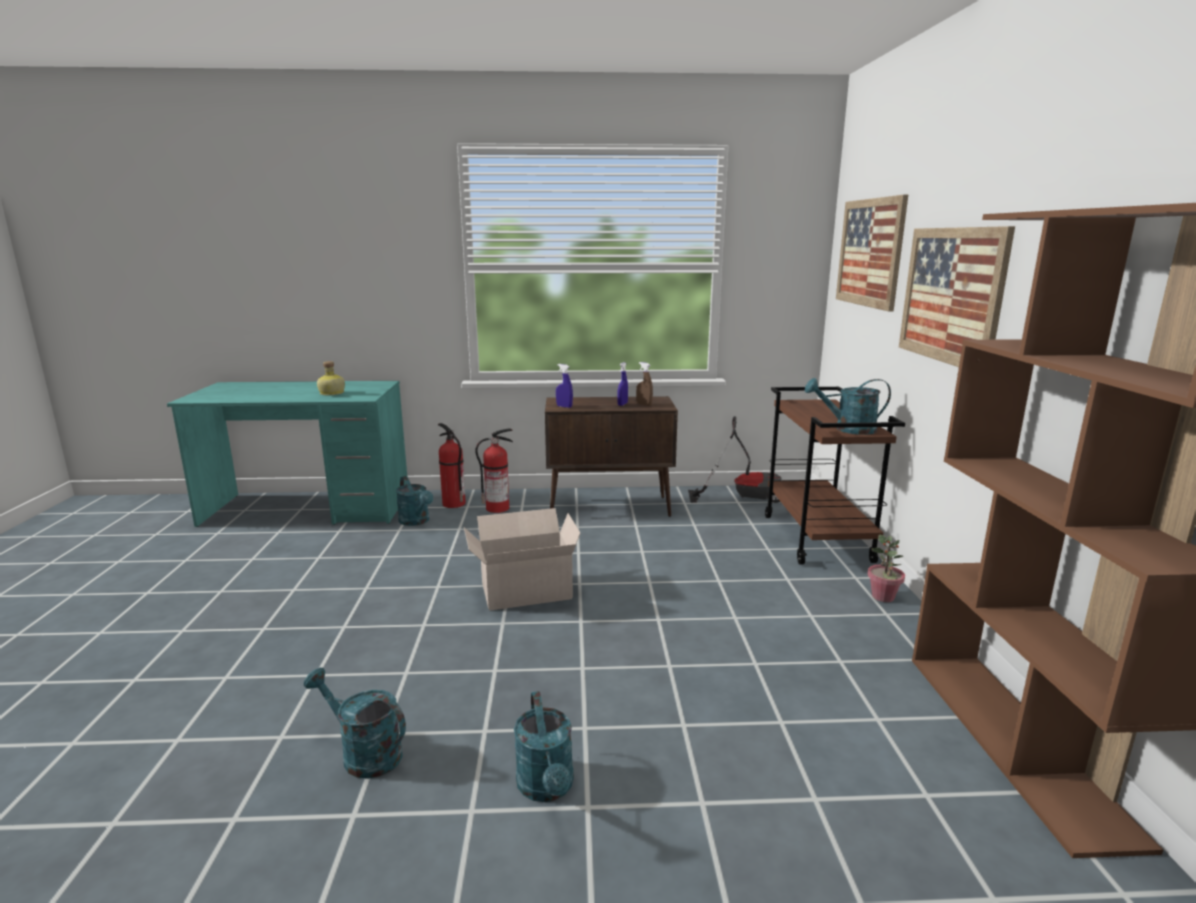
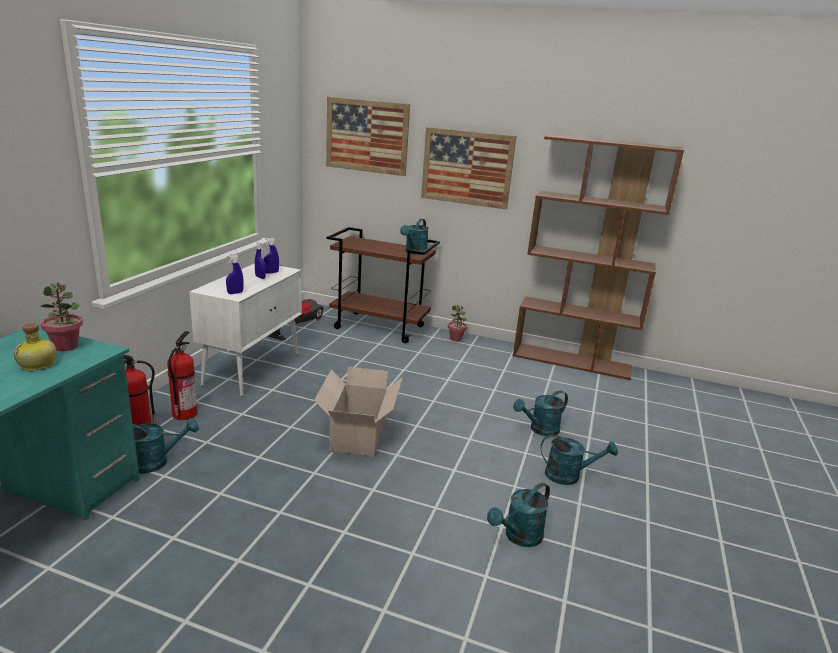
camera: 70 degrees left, 5 degrees up
(365, 391) = (66, 346): none -> potted plant
(610, 507) = (253, 368): brown cabinet -> white cabinet
(644, 404) = (271, 272): brown spray bottle -> blue spray bottle
(670, 733) = (540, 430): none -> turquoise watering can

